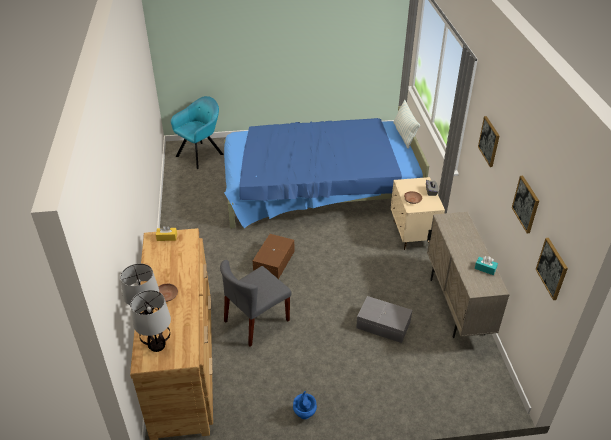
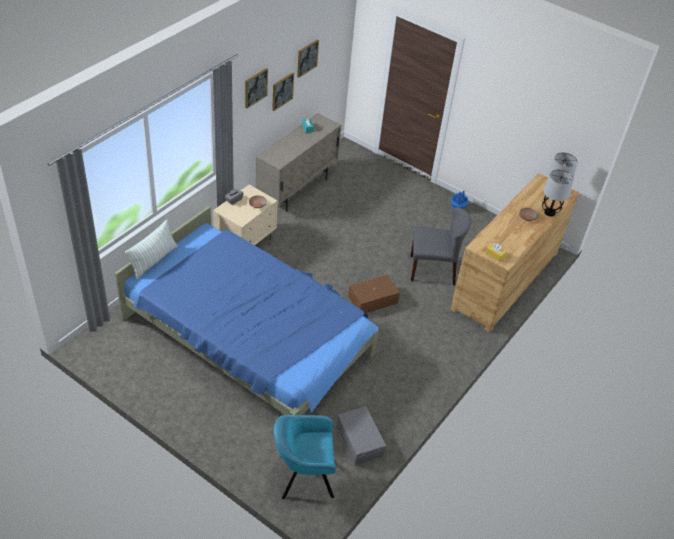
camera: 140 degrees left, 5 degrees up
(383, 325) = (356, 212): grey storage box -> grey storage box (360, 439)
(552, 268) = (338, 49): picture -> picture (282, 91)

